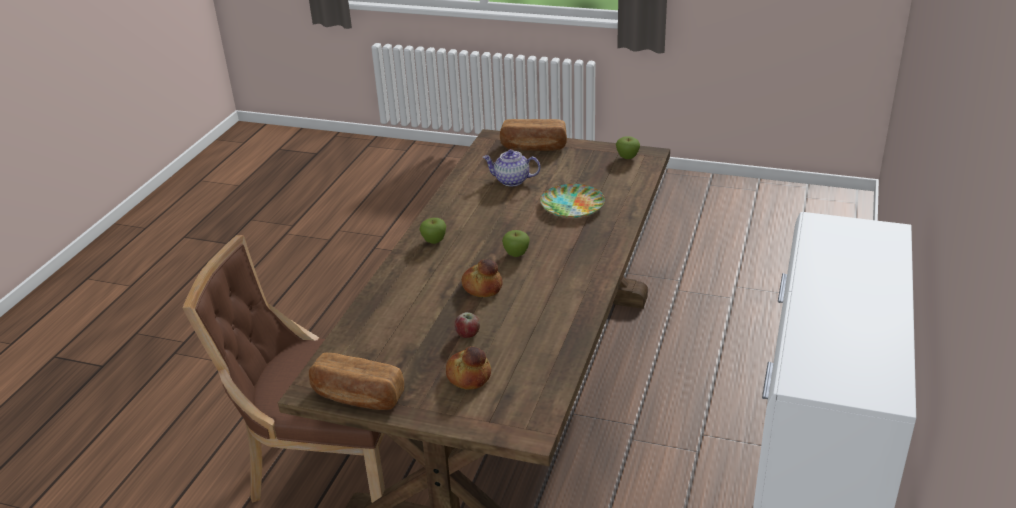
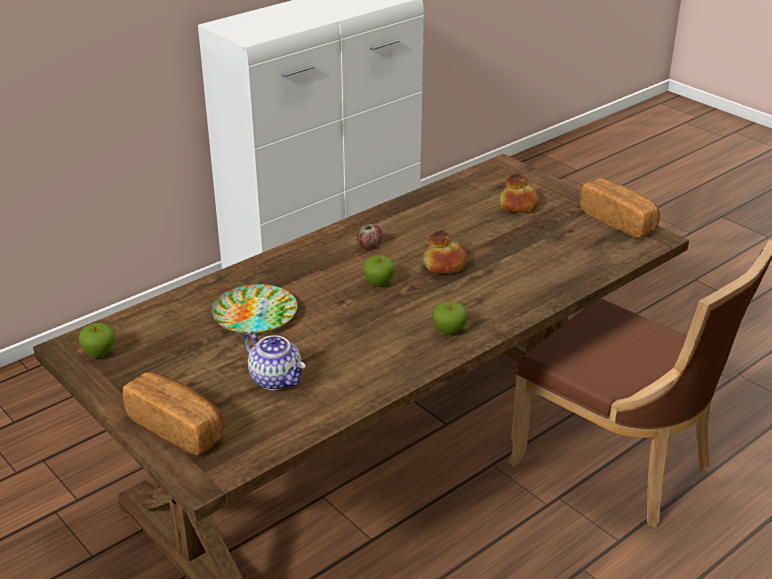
camera: 150 degrees left, 0 degrees up
(468, 334) = (494, 232): apple -> apple (369, 246)

